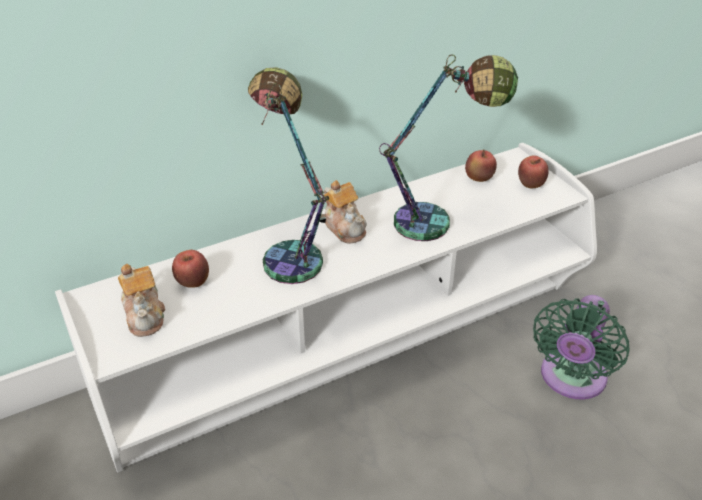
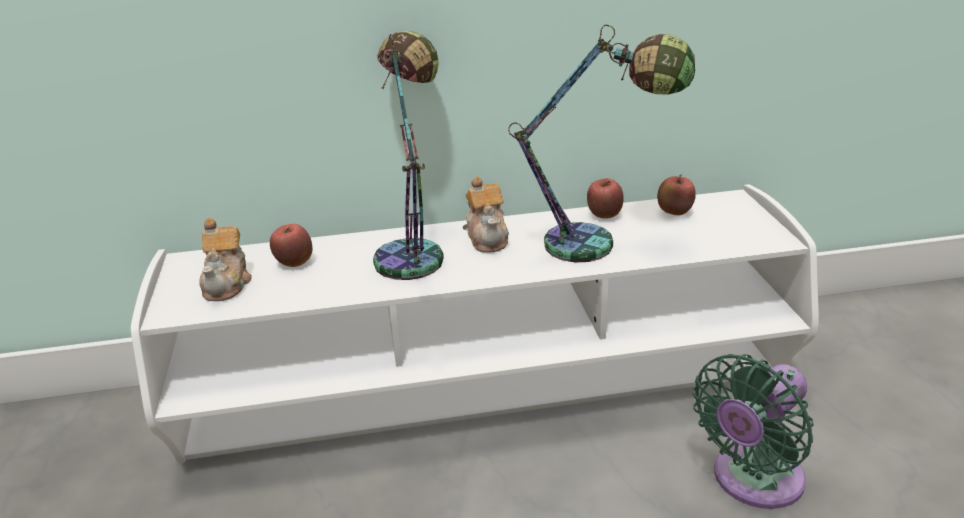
camera: 20 degrees right, 10 degrees down
(530, 185) = (737, 226): apple -> apple (604, 216)

